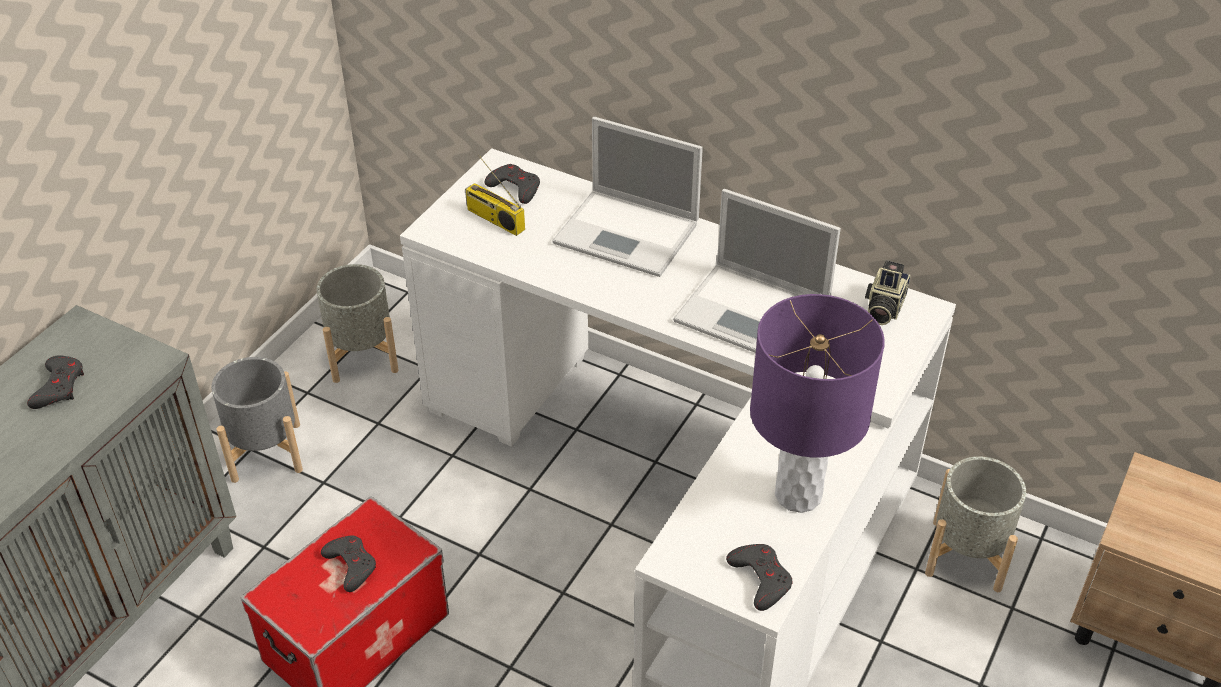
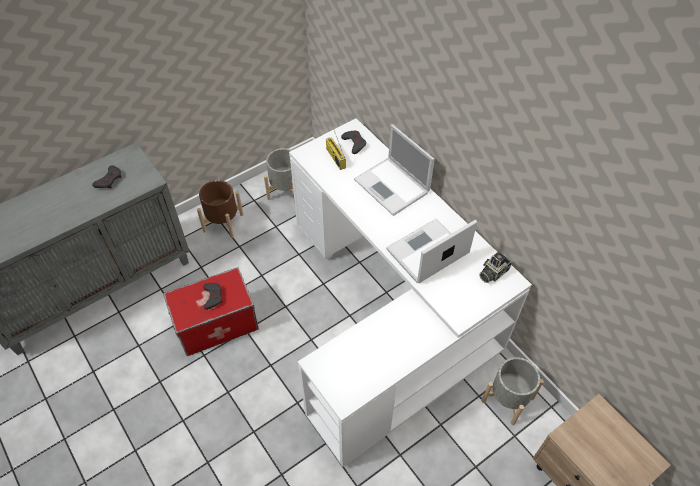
camera: 25 degrees right, 10 degrees up
(265, 452) = (223, 222): grey planter -> brown planter
(755, 314) = (426, 252): laptop -> laptop turned 90 degrees clockwise
(760, 579) = (349, 390): grey game controller -> none
(797, 494) = (392, 354): purple table lamp -> none

